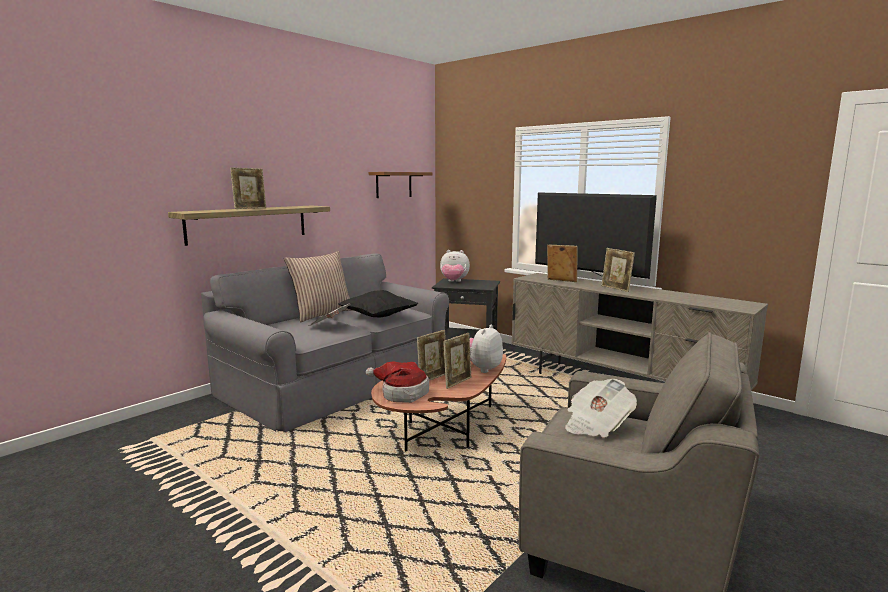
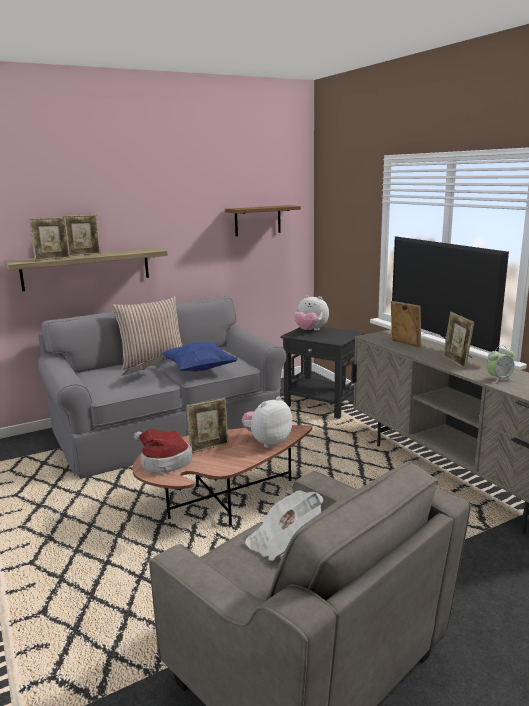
camera: 20 degrees right, 5 degrees up
(378, 317) = (199, 369): black pillow -> blue pillow
(457, 382) = (228, 456): picture frame -> picture frame (52, 259)
(661, 296) = (499, 379): none -> alarm clock

